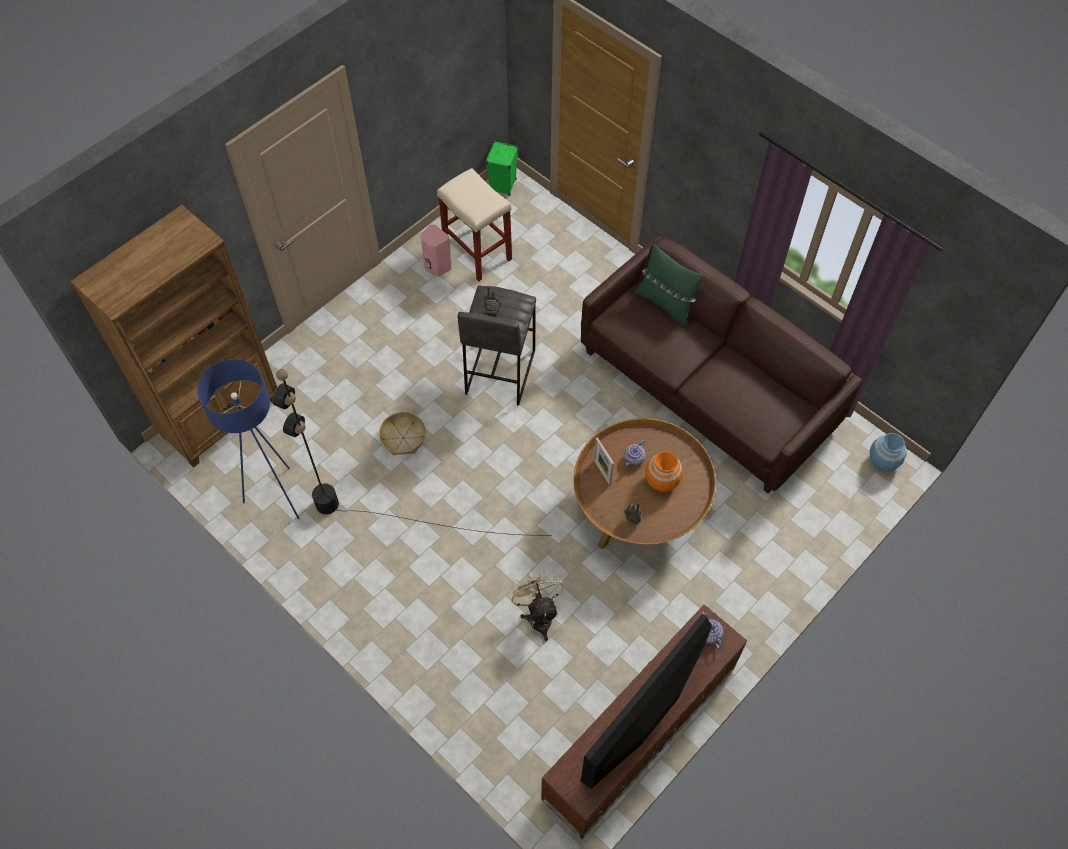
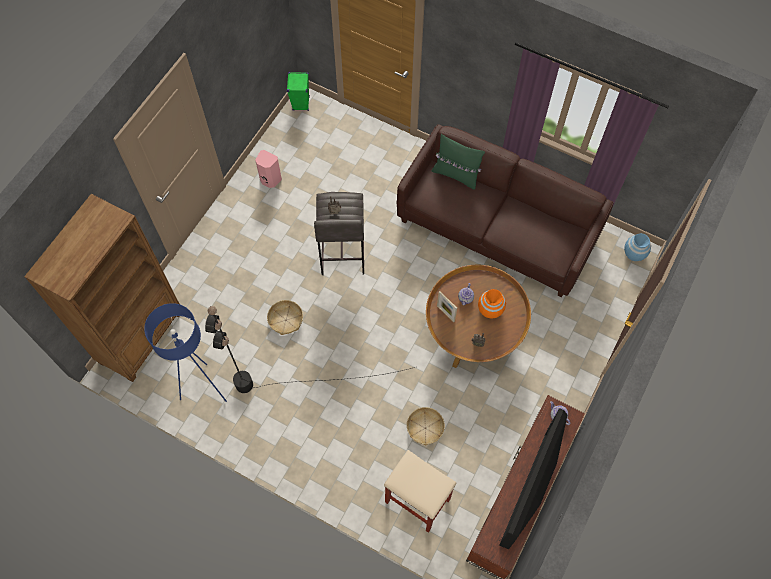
camera: 15 degrees left, 5 degrees up
(476, 253) = (297, 162): beige stool -> beige stool (416, 500)
(539, 615) = (425, 428): beige fan -> basket

